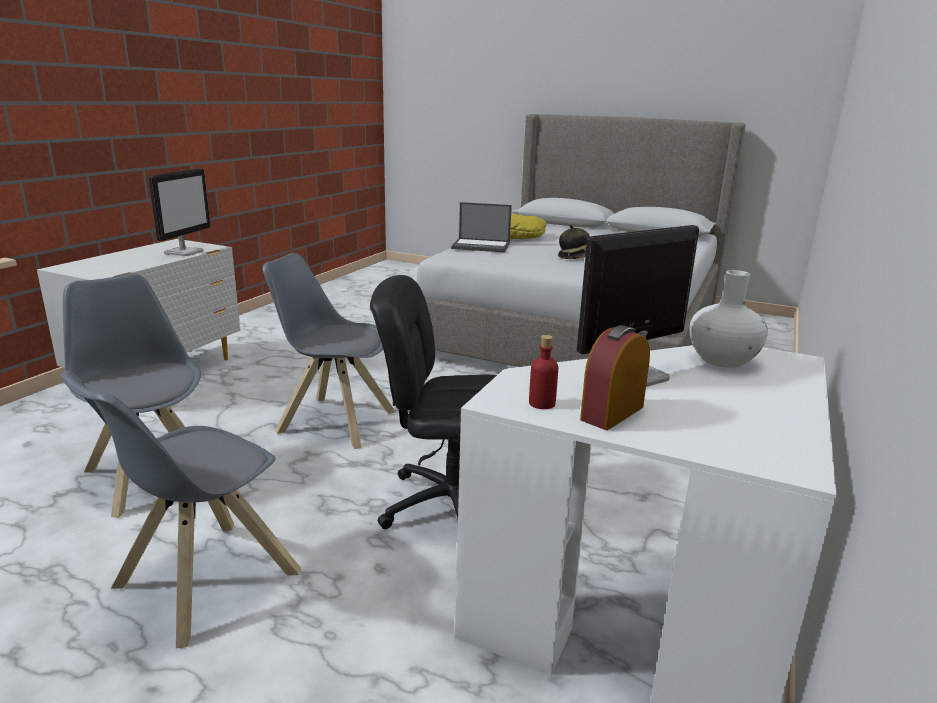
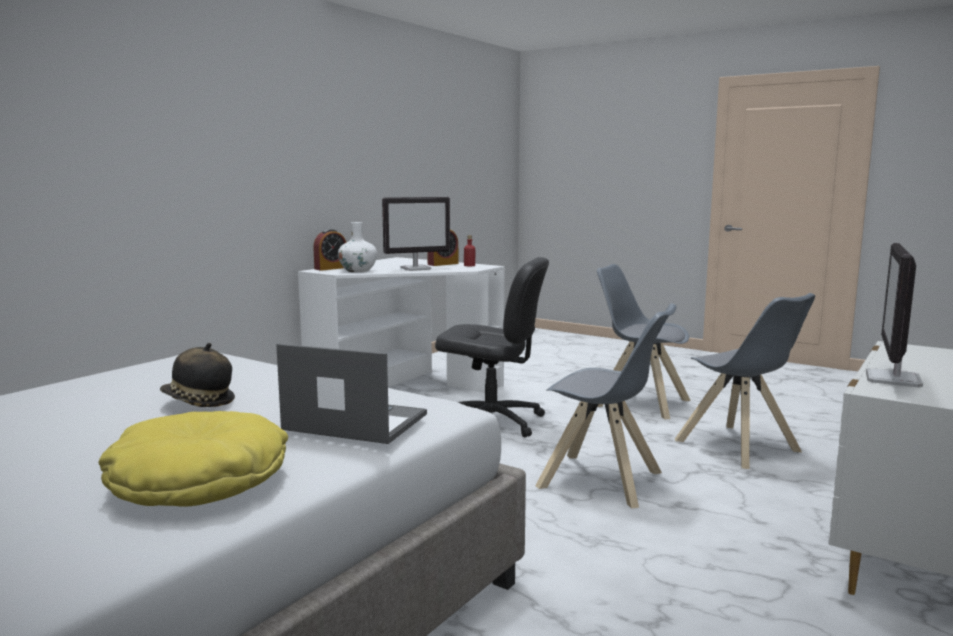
camera: 170 degrees left, 10 degrees down
(202, 582) = (639, 403): grey chair -> grey chair turned 105 degrees counterclockwise
(796, 372) = (331, 268): none -> alarm clock

